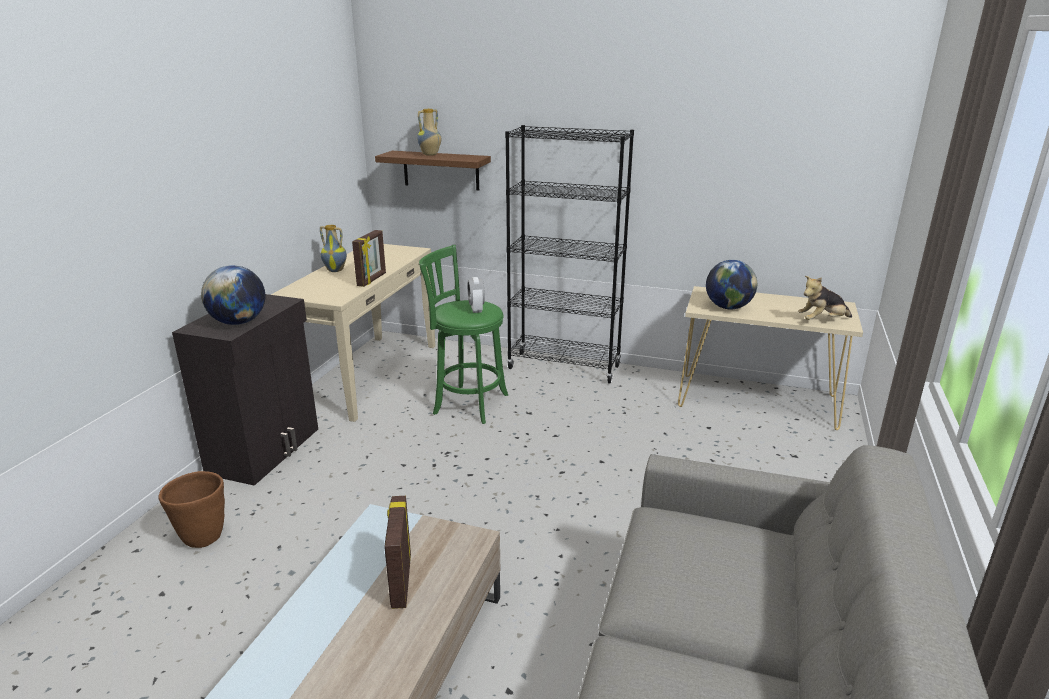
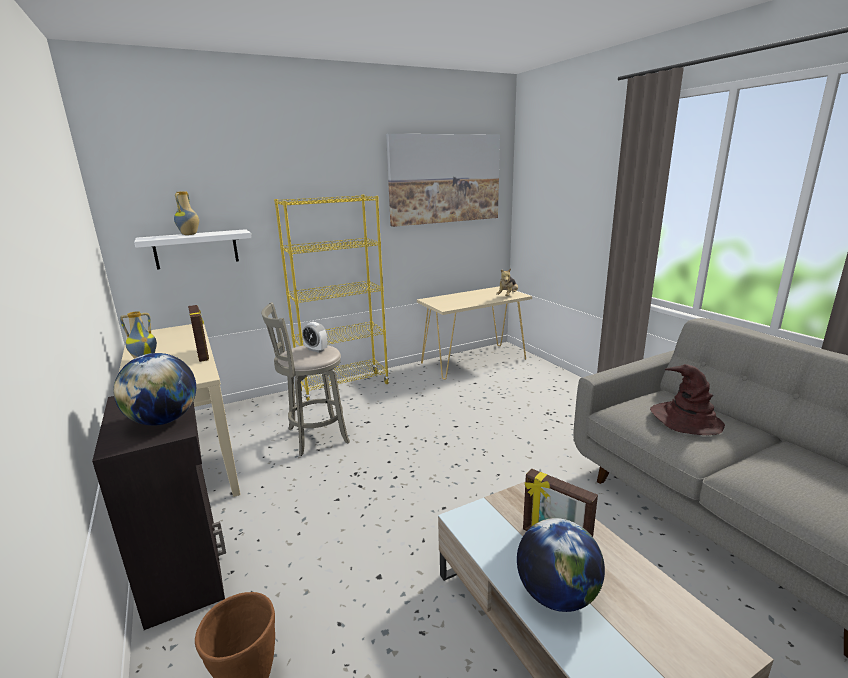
camera: 45 degrees left, 5 degrees down
(441, 170) = (196, 249): brown shelf -> white shelf
(467, 403) = (314, 436): green stool -> grey stool
(564, 367) = (344, 387): black bookcase -> yellow bookcase
(708, 572) = (685, 420): none -> brown hat
(728, 307) = (456, 303): globe -> globe (556, 595)
(773, 117) = (445, 179): none -> picture

